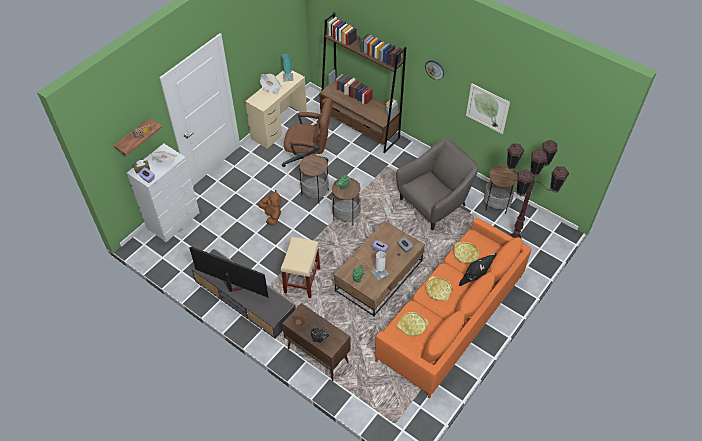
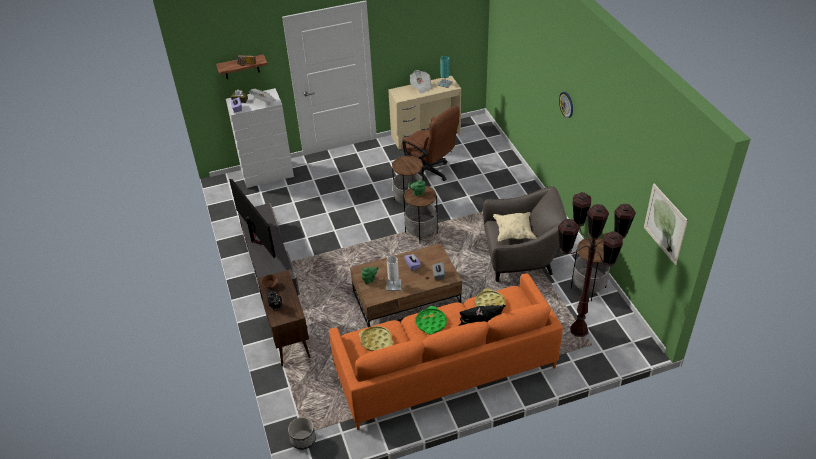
camera: 35 degrees right, 10 degrees down
(272, 215) = (353, 204): brown plush toy -> none
(302, 281) = (331, 269): beige stool -> none
(359, 128) = (502, 164): brown bookcase -> none
(398, 429) = (303, 440): none -> planter
(431, 187) = (513, 233): none -> beige pillow
(438, 290) = (431, 323): yellow tray -> green tray
(487, 108) = (601, 162): picture -> picture (665, 223)

